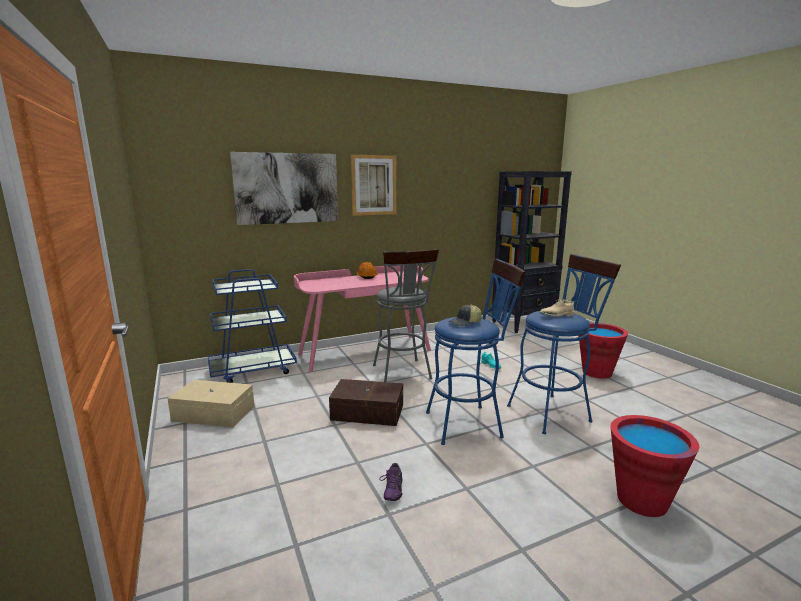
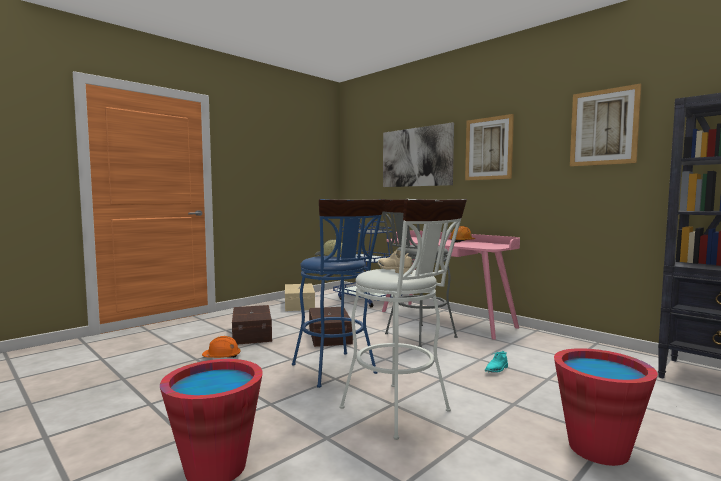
camera: 70 degrees right, 10 degrees down
(316, 461) = (253, 333): none -> brown storage box
(391, 491) = (222, 356): purple shoe -> orange hard hat
(458, 176) = (603, 127): none -> picture
(553, 412) = (401, 412): blue stool -> white stool

